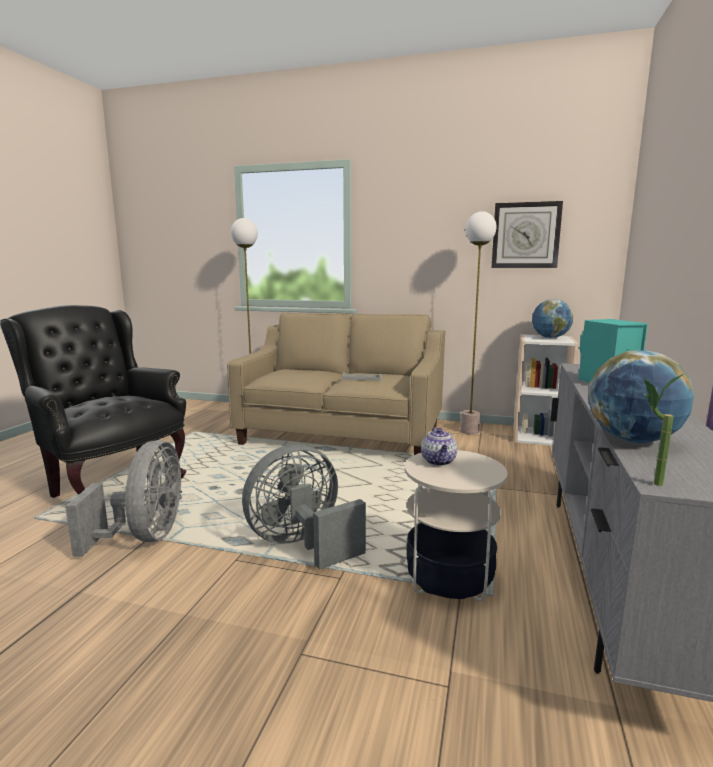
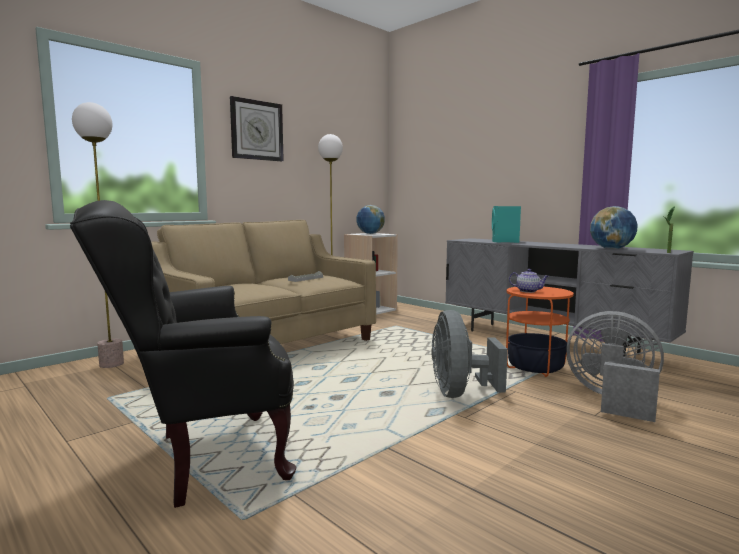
camera: 60 degrees left, 5 degrees down
(145, 537) = (384, 449): grey fan -> grey fan (612, 400)
(449, 580) = (535, 368): beige side table -> orange side table
(525, 235) = (339, 157): wall clock -> wall clock (256, 130)

